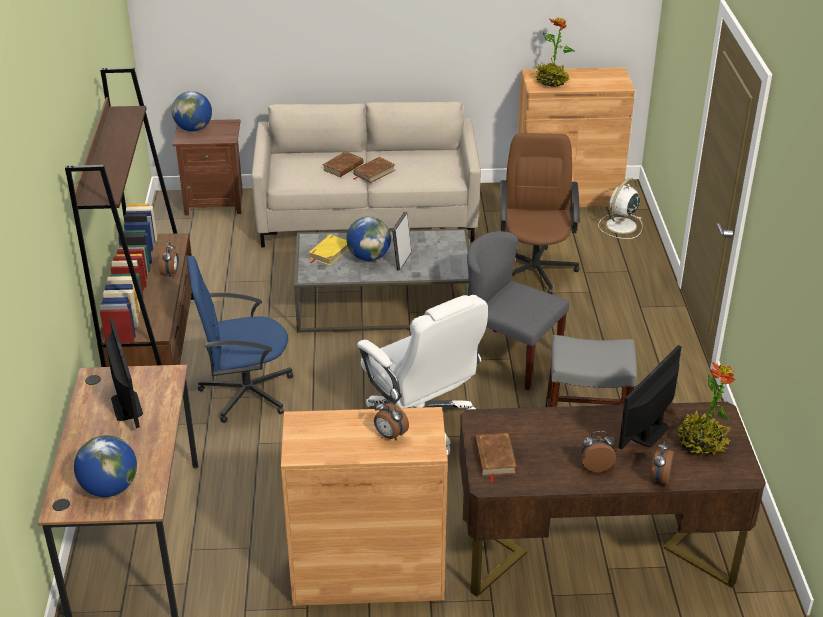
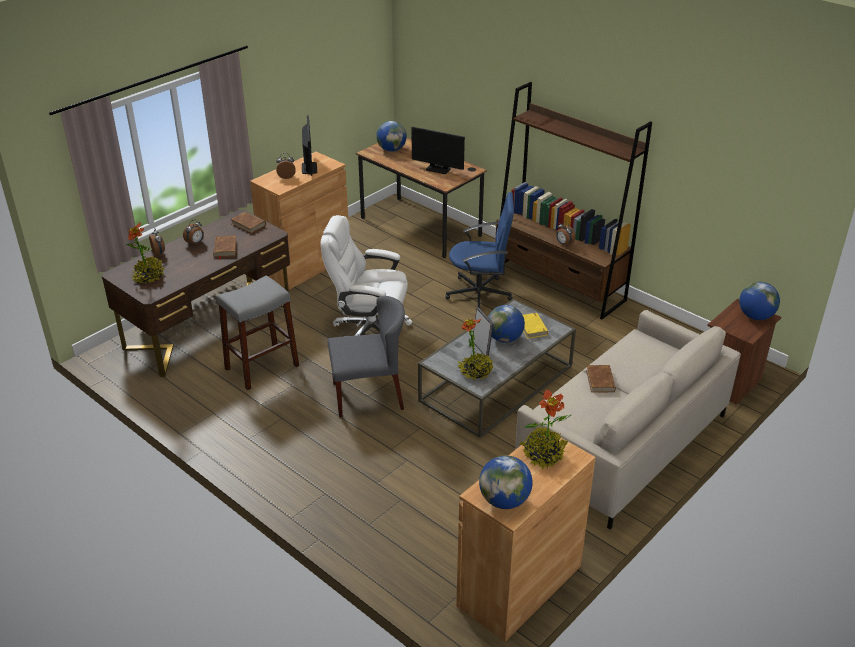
camera: 135 degrees right, 0 degrees up
(245, 392) = (480, 294): blue office chair -> blue office chair turned 60 degrees clockwise
(343, 167) = (627, 372): brown book -> brown book (225, 248)
(438, 247) = (475, 372): none -> potted plant
(535, 269) = (439, 477): brown office chair -> none
(610, 77) = (504, 500): none -> globe
(620, 226) = (428, 576): white fan -> none
(648, 432) = (182, 268): monitor -> monitor (309, 168)

